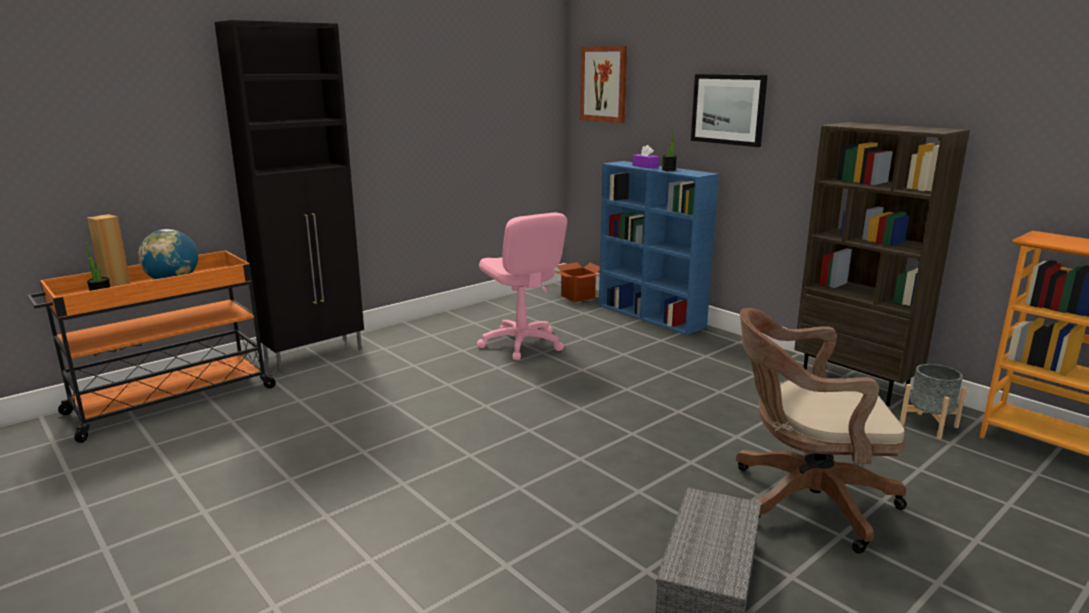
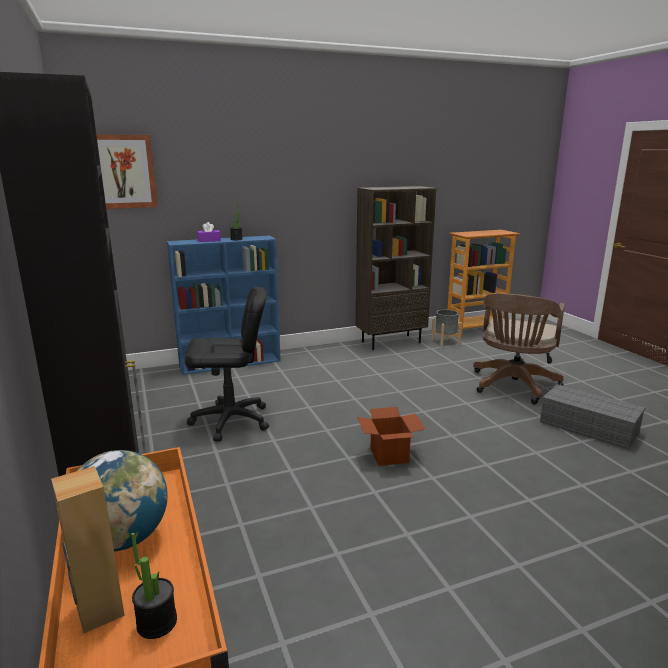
camera: 70 degrees left, 0 degrees up
(521, 344) = (231, 421): pink office chair -> black office chair
(578, 297) = (150, 378): cardboard box -> cardboard box (389, 455)
(728, 109) = (266, 186): picture -> none

